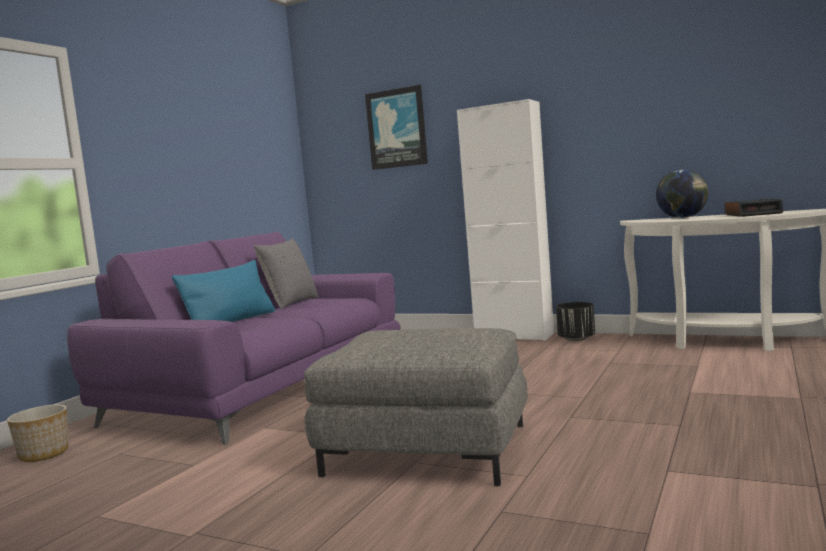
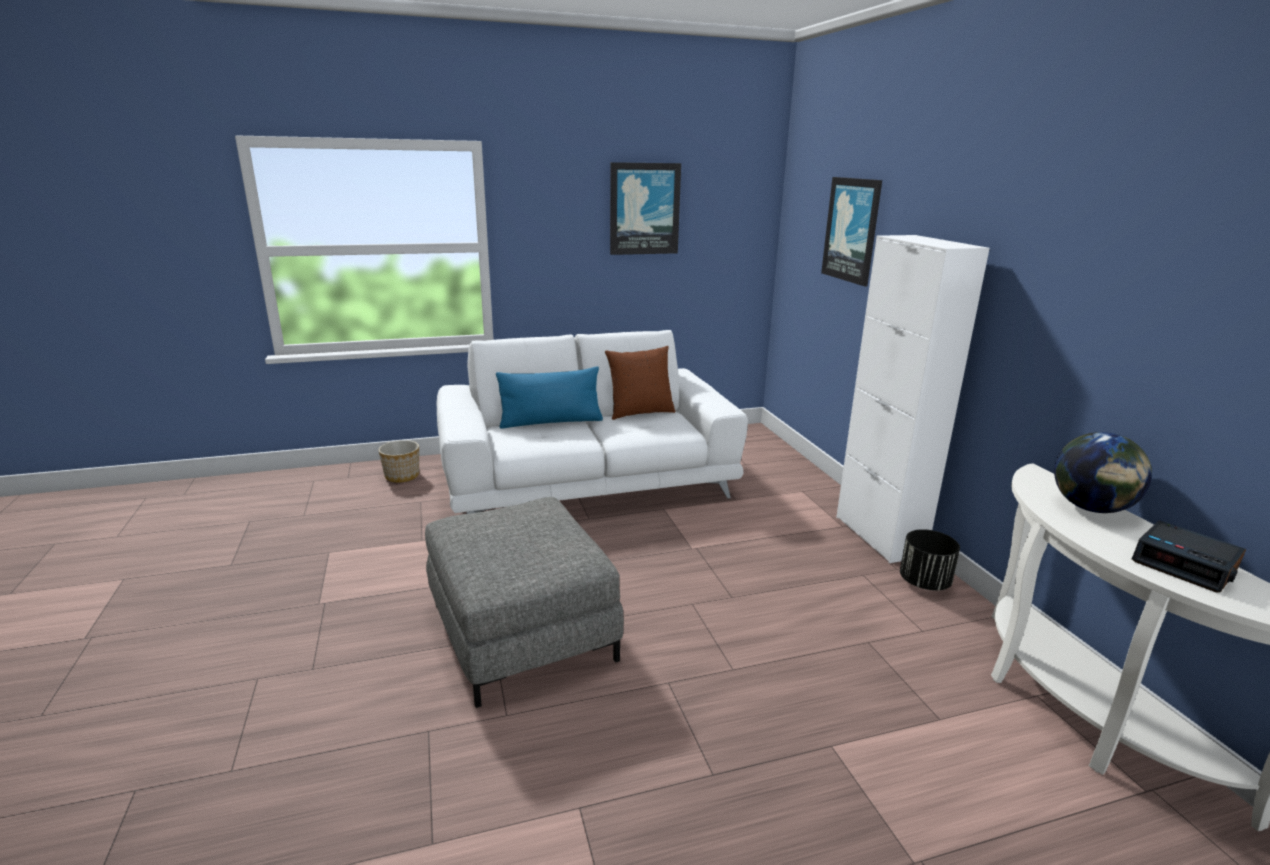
camera: 45 degrees right, 15 degrees up
(212, 130) = (644, 209): none -> picture
(263, 387) = (587, 481): purple sofa -> white sofa
(291, 303) = (640, 412): grey pillow -> brown pillow

